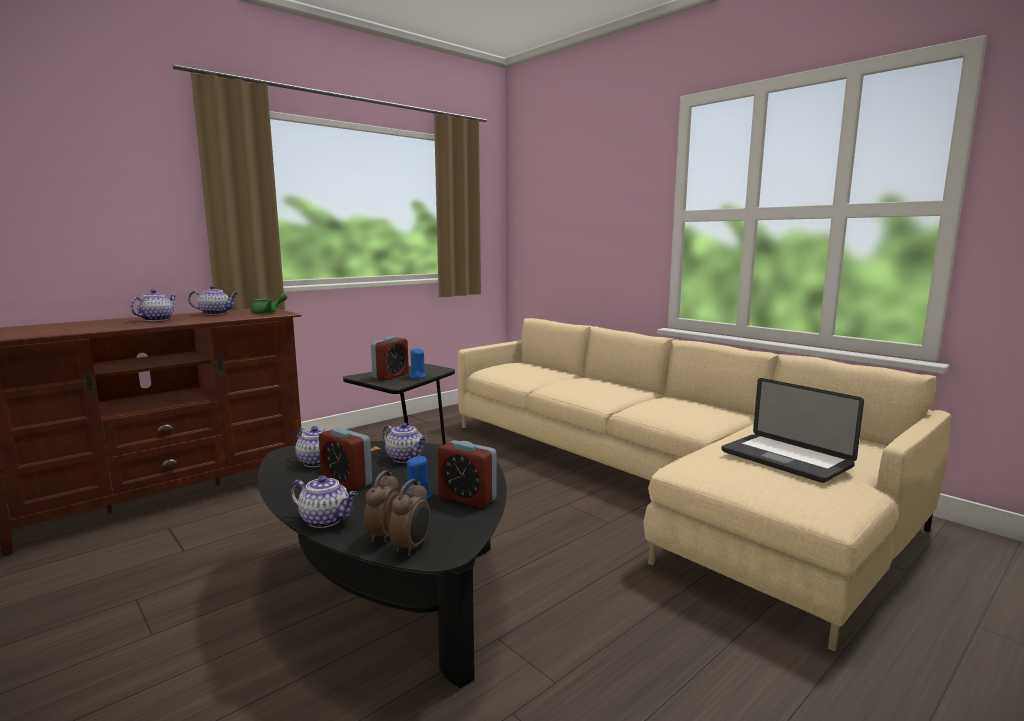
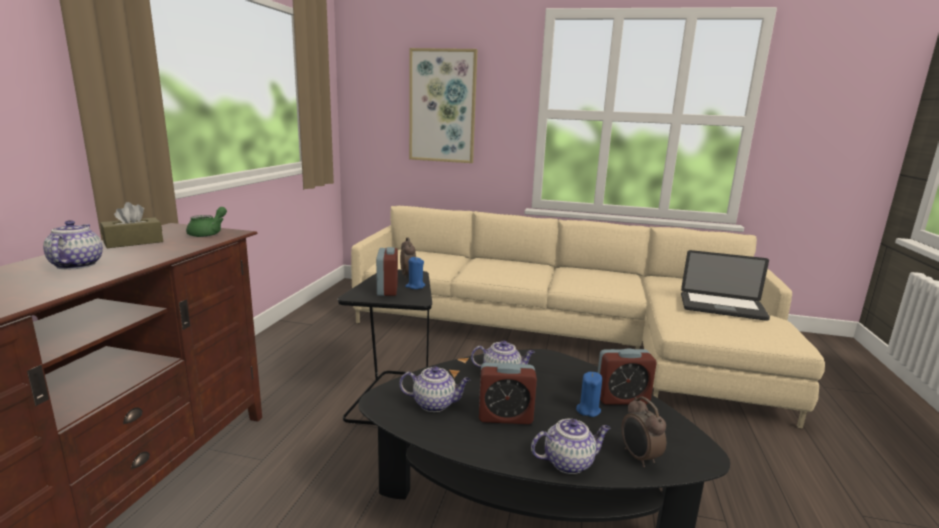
camera: 35 degrees left, 5 degrees up
(216, 313) = (133, 242): teapot -> brown tissue box
(412, 547) = (675, 458): alarm clock -> alarm clock (408, 275)
(585, 216) = (442, 106): none -> picture

